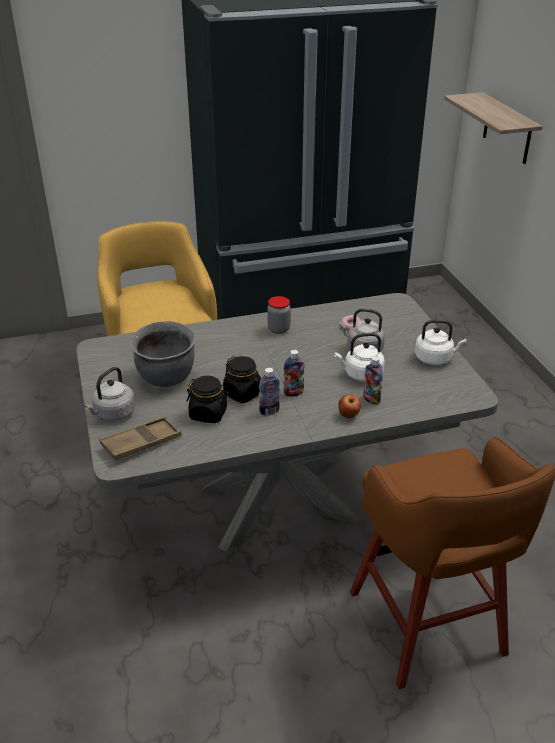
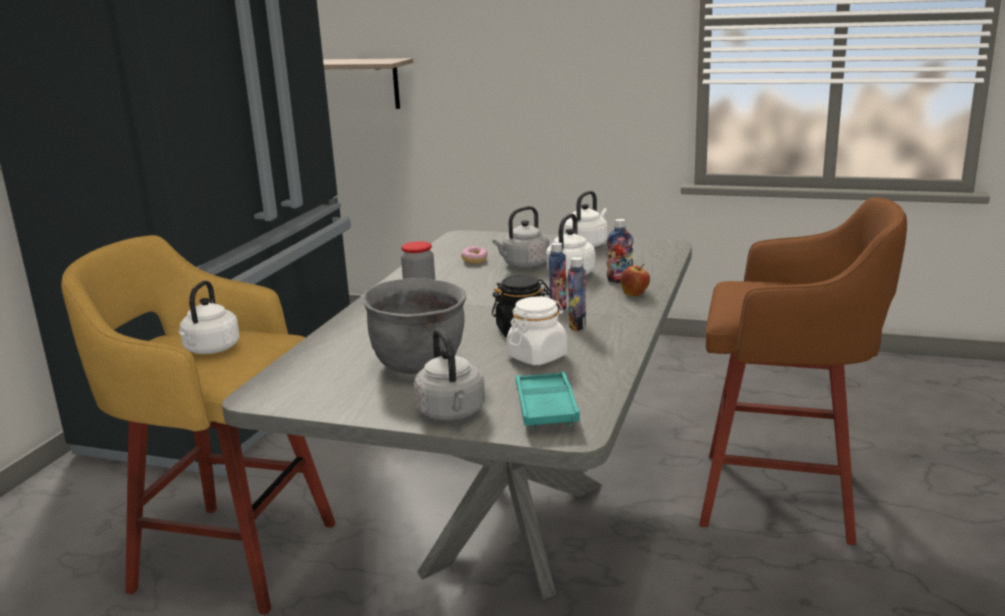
camera: 55 degrees left, 15 degrees down
(141, 442) = (546, 407): brown tray -> turquoise tray
(155, 304) = (210, 350): none -> white kettle
(208, 414) = (537, 356): black jar -> white jar

